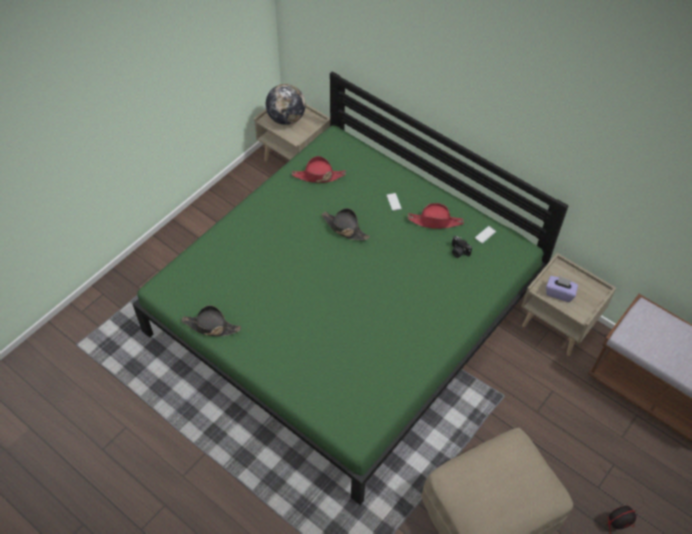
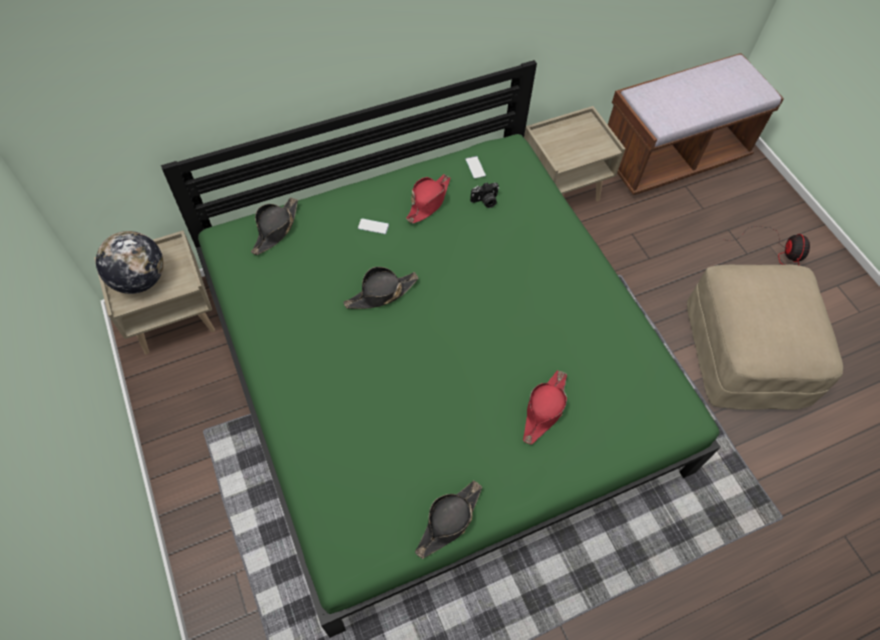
camera: 65 degrees left, 5 degrees up
(318, 176) = (277, 284): red hat -> red hat (544, 409)
(357, 156) = (275, 229): none -> black hat
(559, 293) = (573, 151): purple tissue box -> none

